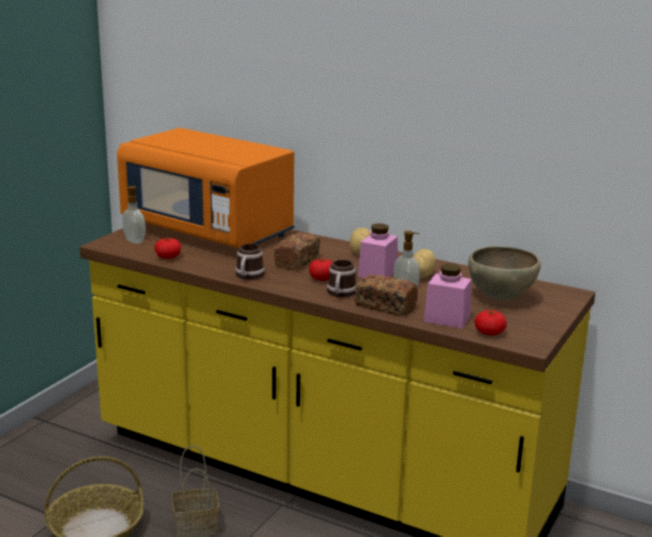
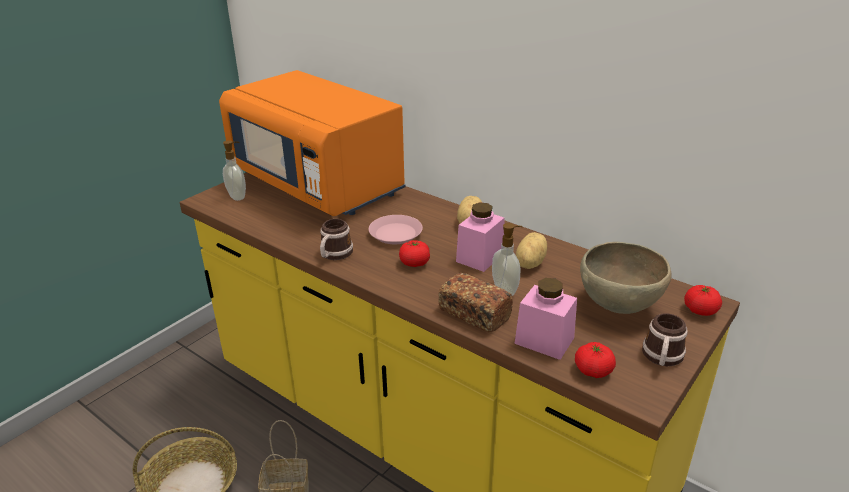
camera: 10 degrees right, 10 degrees up
(168, 257) = (261, 221): tomato -> tomato (700, 310)
(297, 261) = (395, 234): bread -> pink plate
(340, 293) = (428, 288): mug -> mug (661, 358)

